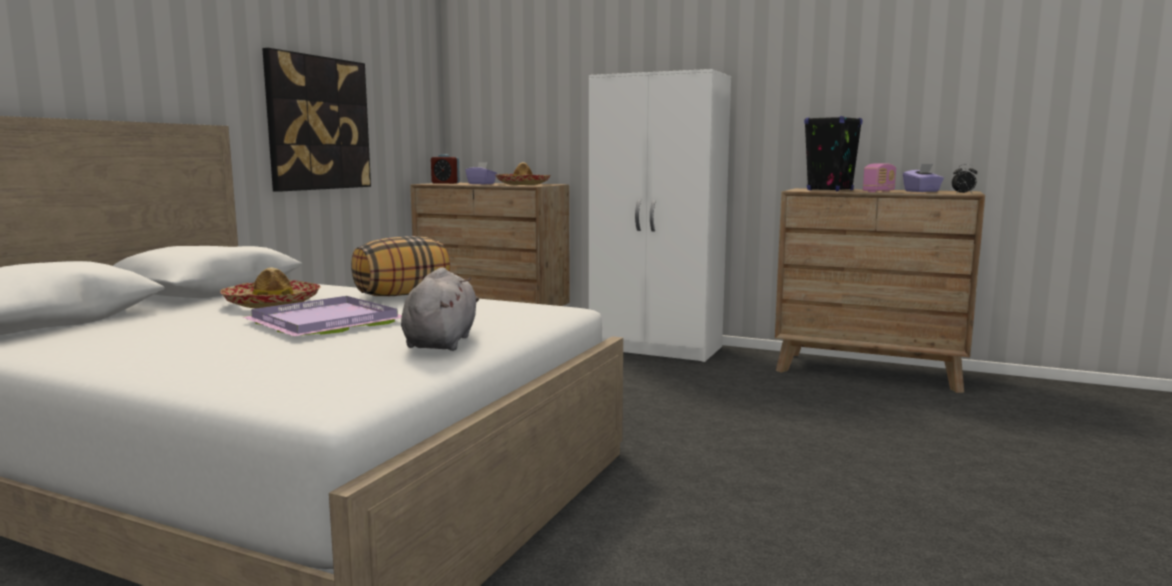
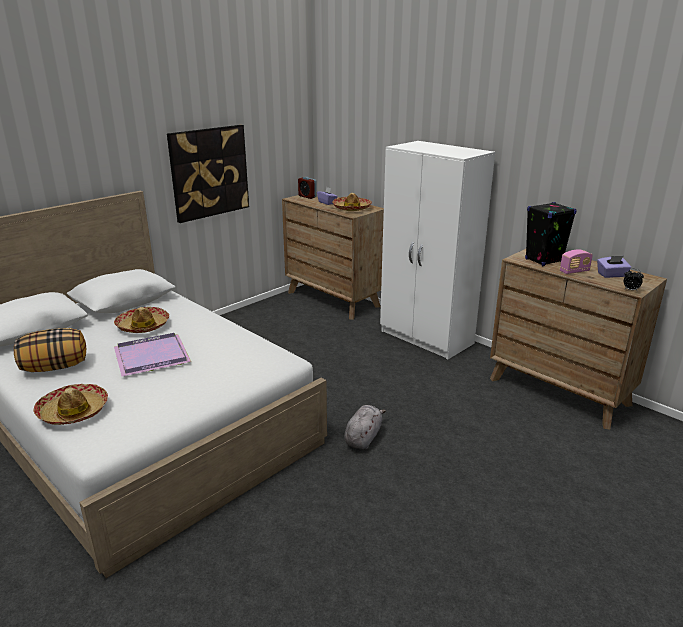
camera: 20 degrees right, 15 degrees up
(230, 375) = (73, 411): none -> hat
(402, 294) = (216, 324): pillow -> pillow (55, 367)
(441, 342) = (189, 393): grey plush toy -> grey plush toy (363, 438)

